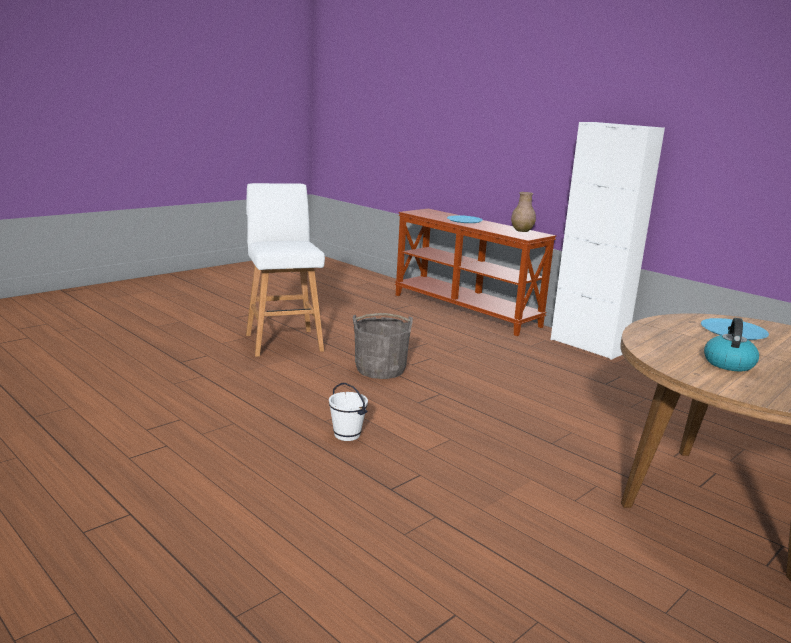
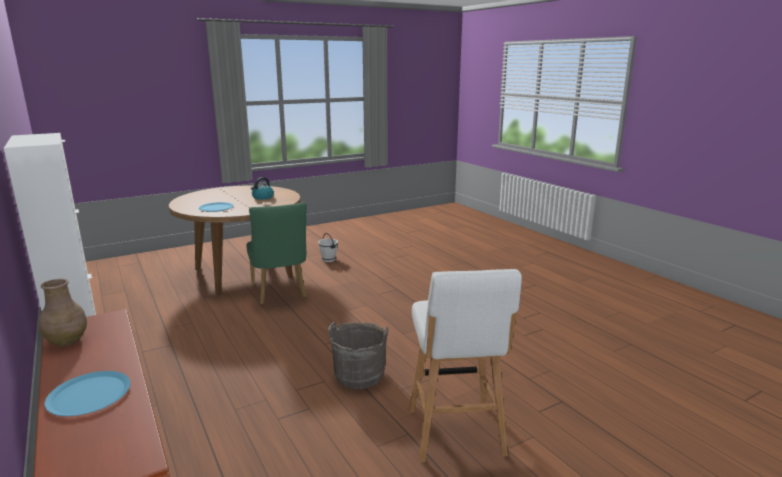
camera: 165 degrees left, 0 degrees up
(346, 435) = (411, 316): white bucket -> white bucket (329, 260)
(589, 462) = (280, 293): none -> green chair

